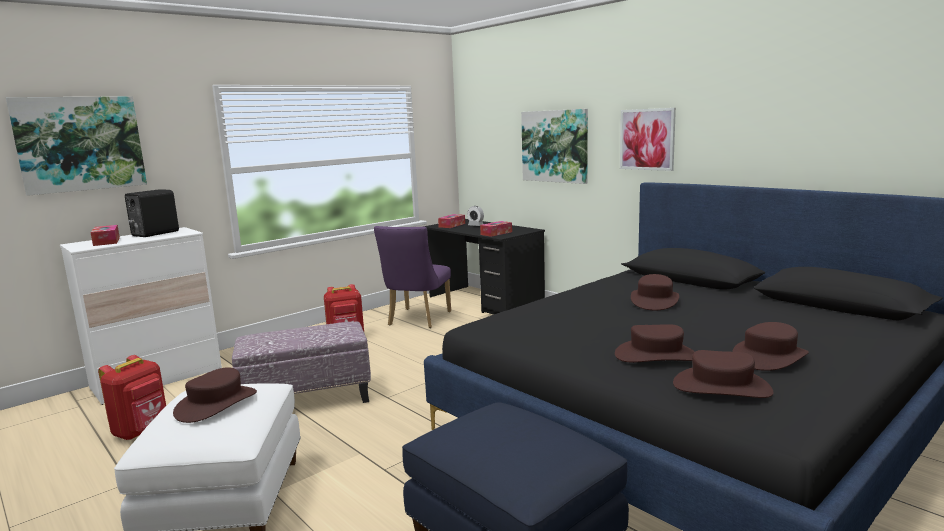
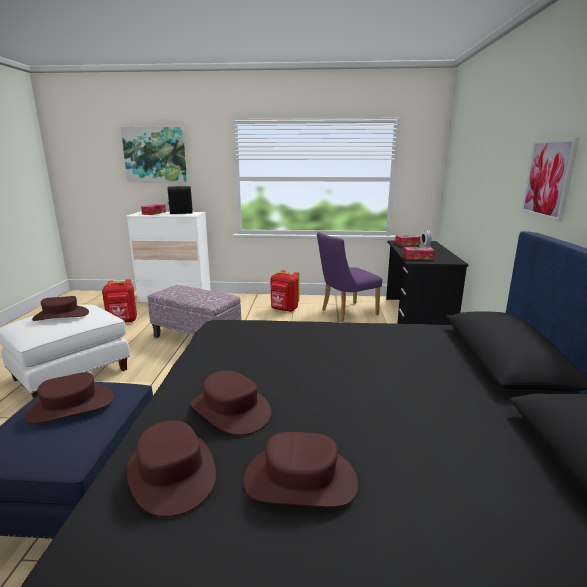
camera: 45 degrees right, 5 degrees up
(555, 146) = (488, 180): picture -> none
(654, 300) = (386, 362): brown hat -> brown hat (71, 406)

